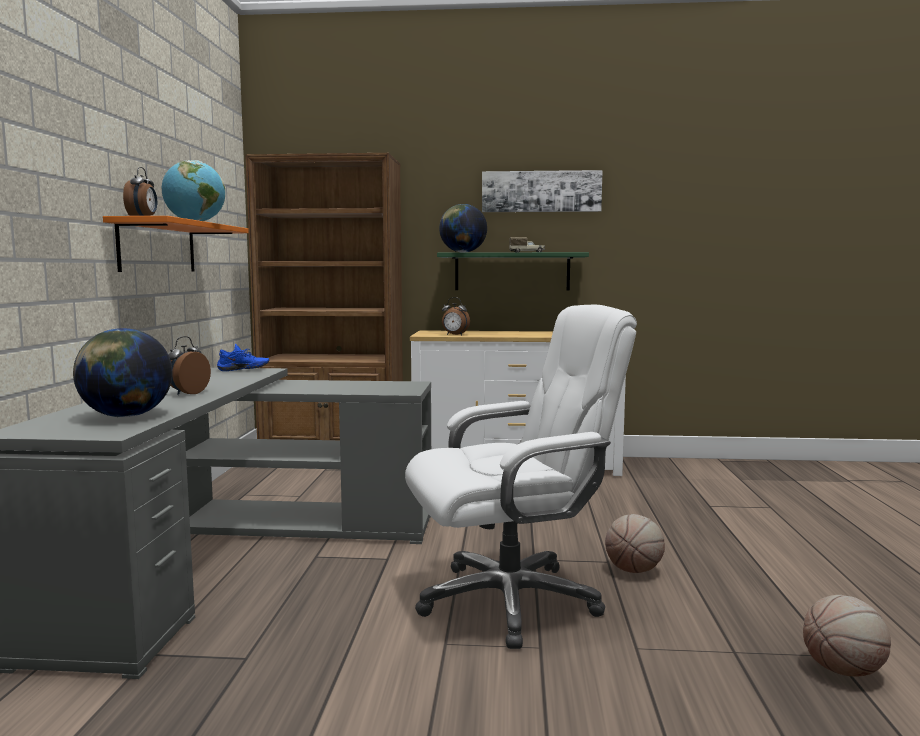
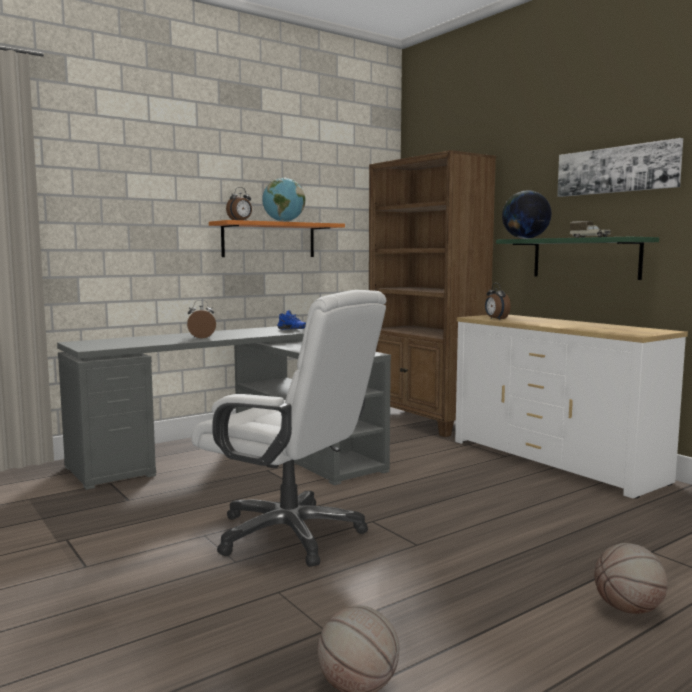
camera: 50 degrees right, 0 degrees up
(126, 416) = (128, 343): globe -> none
(634, 570) = (417, 558): basketball -> basketball (628, 609)

